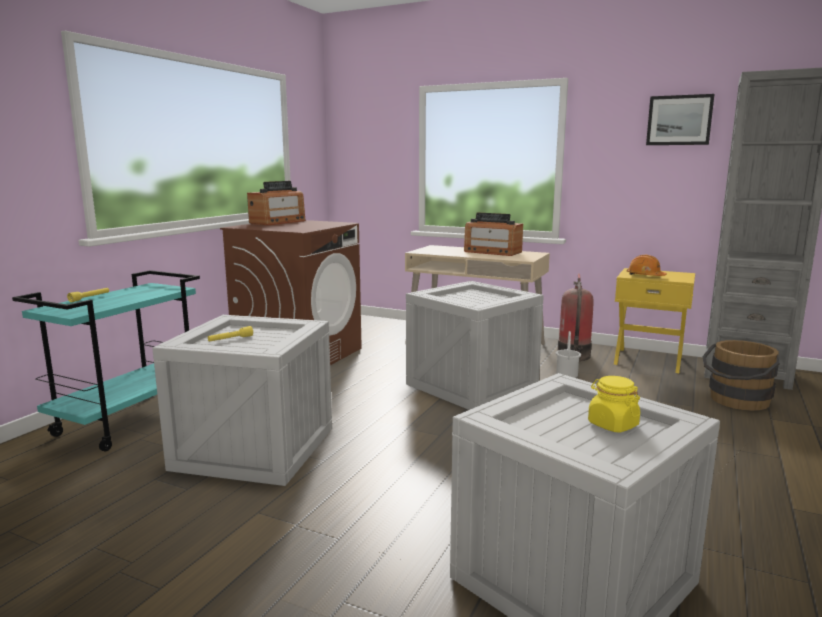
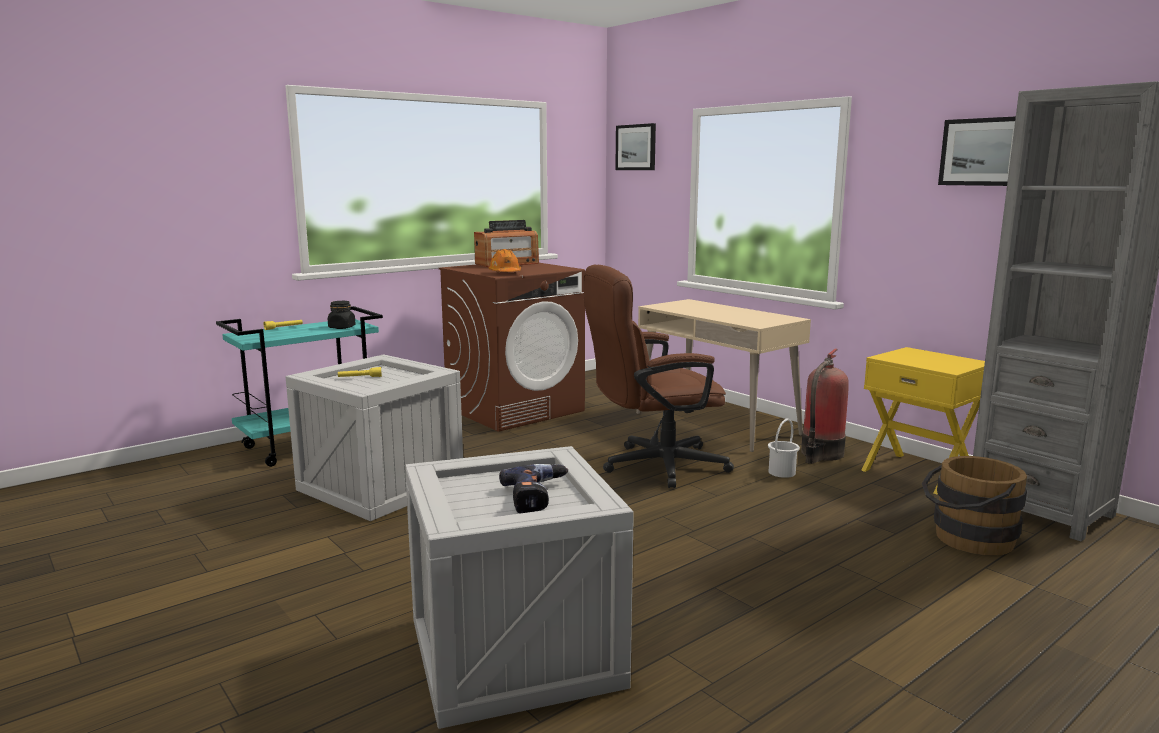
camera: 25 degrees right, 0 degrees up
(158, 292) = (342, 327): none -> black jar
(360, 119) = (636, 147): none -> picture
(471, 385) = (653, 466): crate -> brown office chair
(492, 252) = (739, 313): radio -> none
(612, 424) = (538, 497): yellow jar -> power drill
(645, 276) = (907, 360): orange hard hat -> orange hard hat (505, 273)

